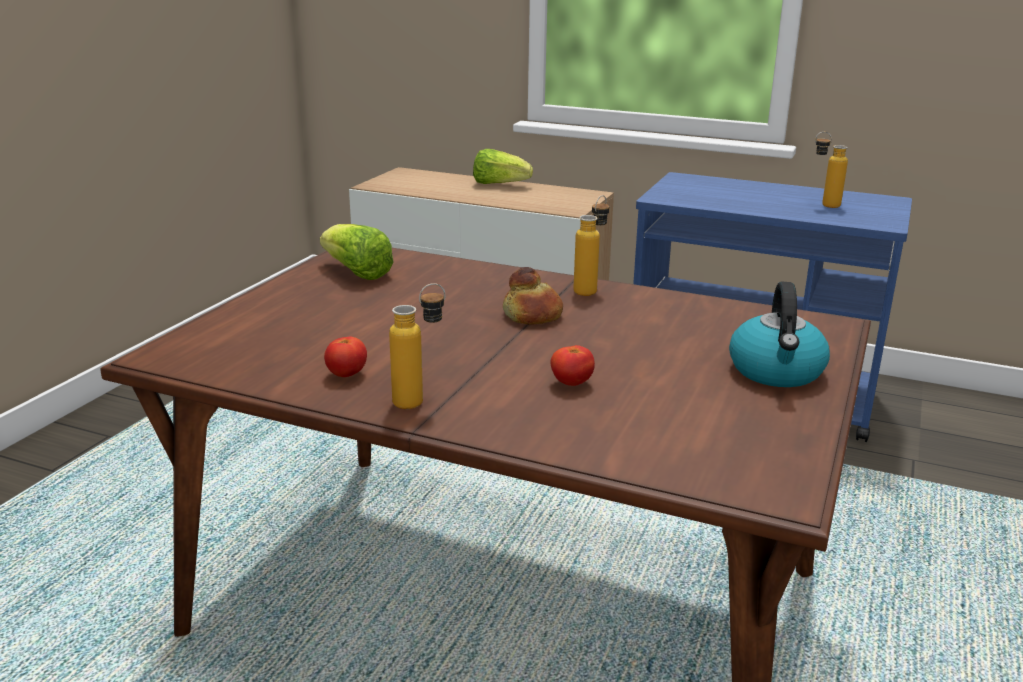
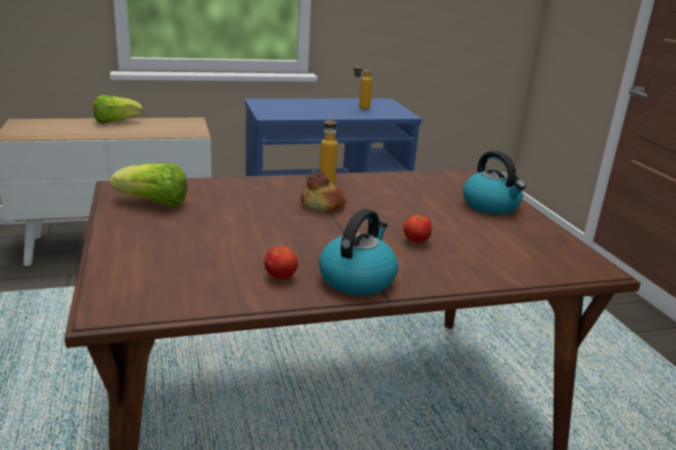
camera: 40 degrees left, 0 degrees up
(420, 401) = (357, 279): bottle -> kettle

